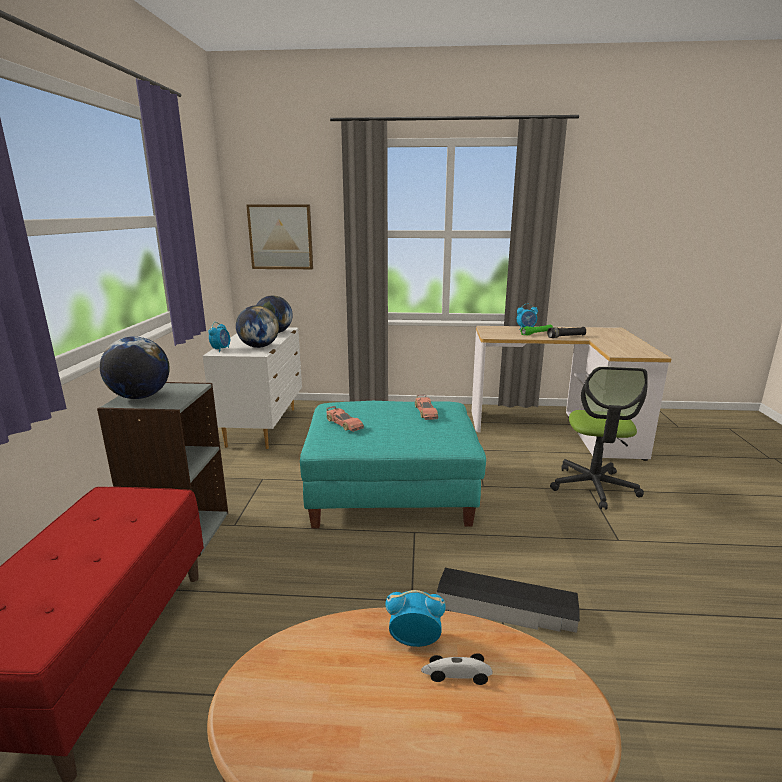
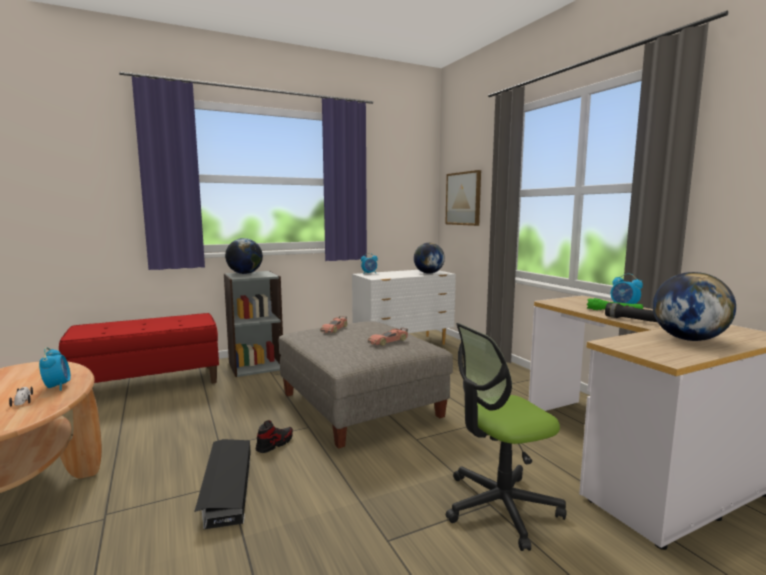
camera: 60 degrees right, 10 degrees down
(259, 346) = (389, 276): globe -> globe (688, 339)
(392, 491) = (360, 405): turquoise ottoman -> grey ottoman
(436, 560) = (275, 444): none -> shoe

